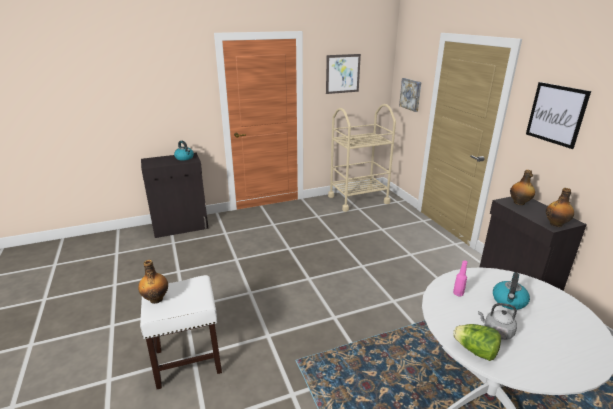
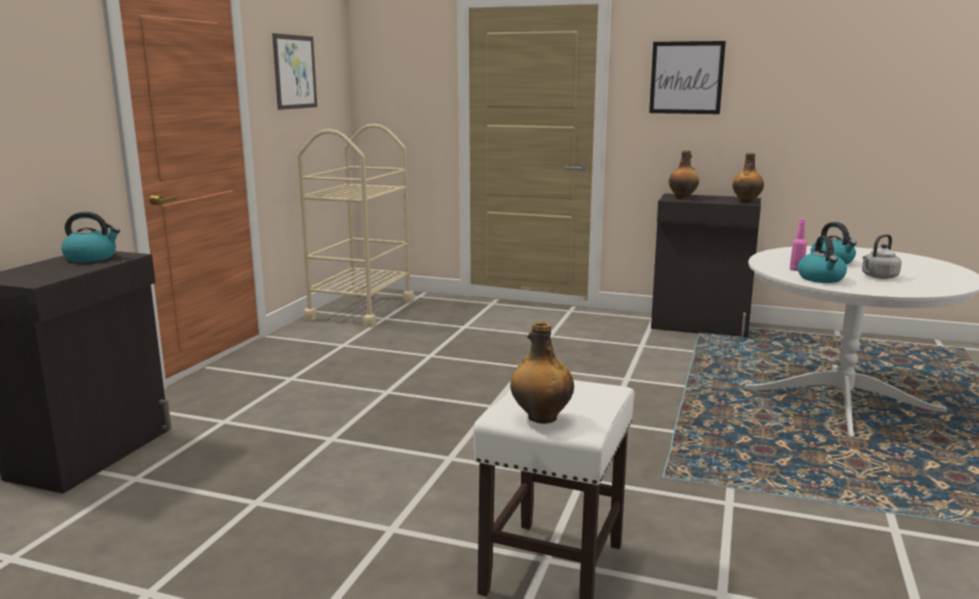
camera: 50 degrees left, 10 degrees down
(411, 94) = (406, 104): picture -> none
(449, 309) = (821, 279): none -> kettle
(475, 351) = (902, 290): lettuce -> none

